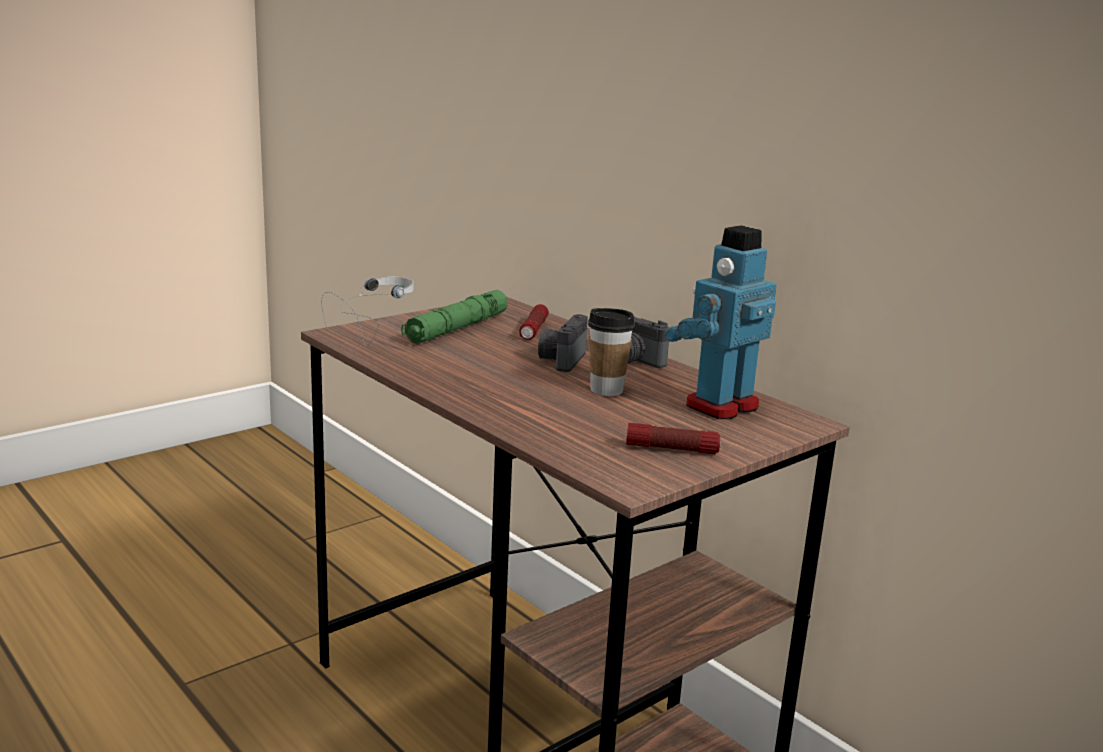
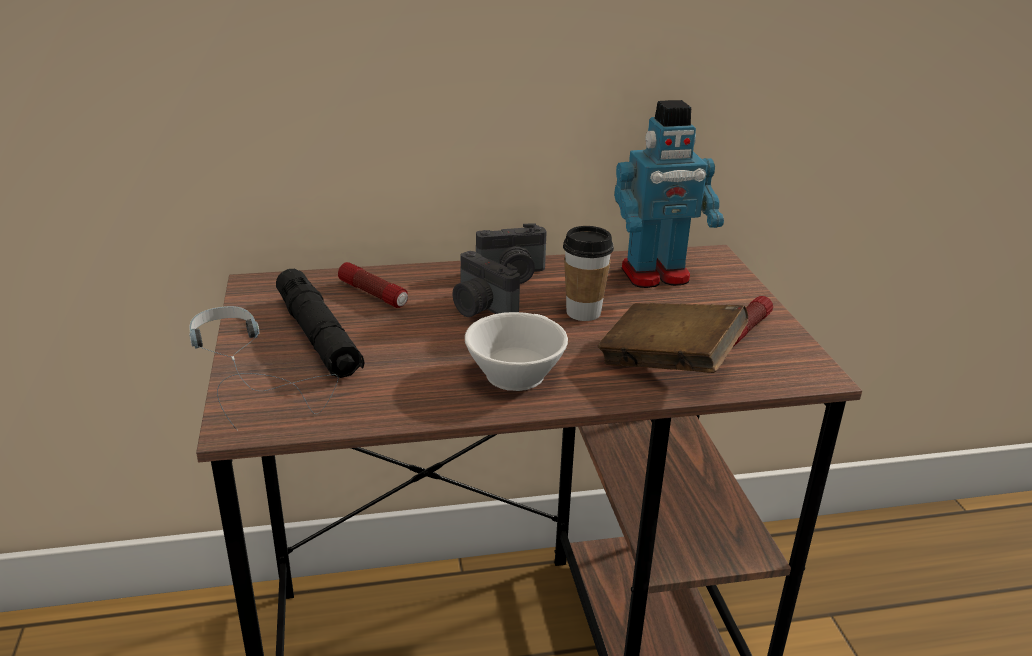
camera: 60 degrees left, 10 degrees up
(456, 328) = (318, 336): green flashlight -> black flashlight
(482, 383) = (513, 372): none -> white cup
(564, 428) = (668, 364): none -> brown book
(720, 405) = (656, 275): toy robot -> toy robot turned 90 degrees counterclockwise

